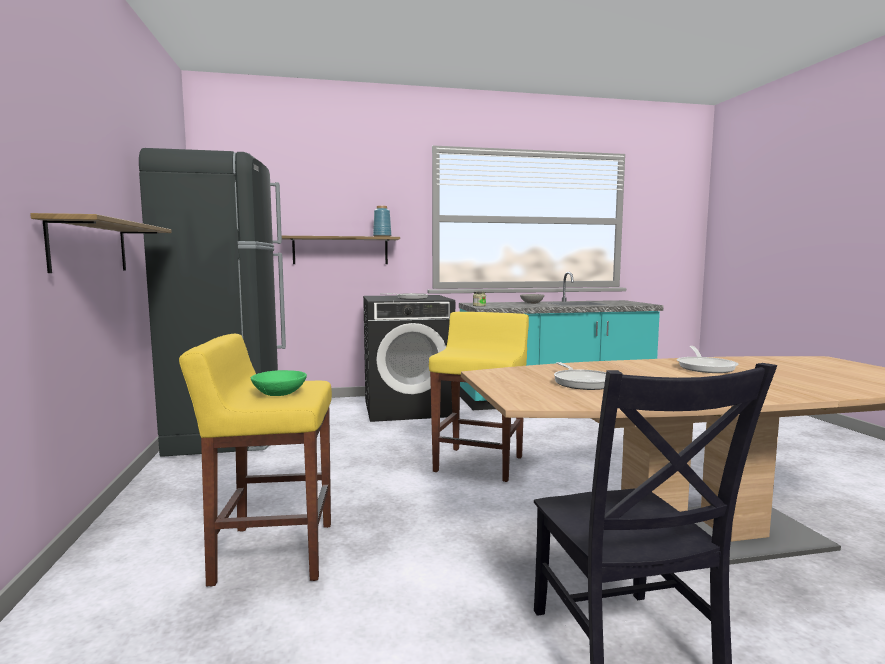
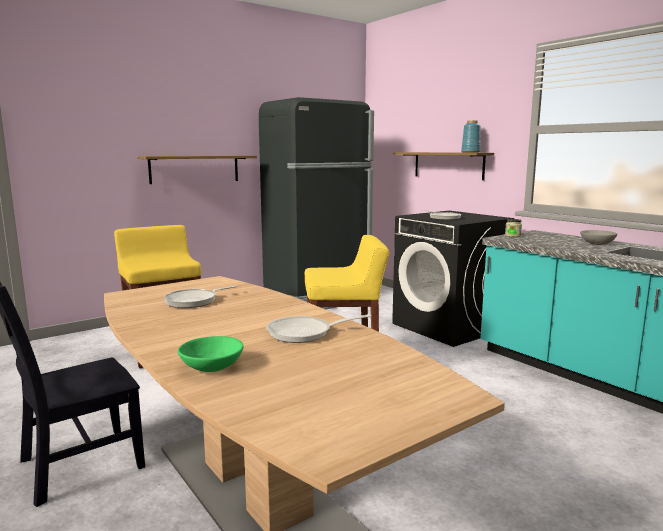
camera: 65 degrees right, 5 degrees up
(279, 394) = (153, 262): green bowl -> green bowl (212, 367)

